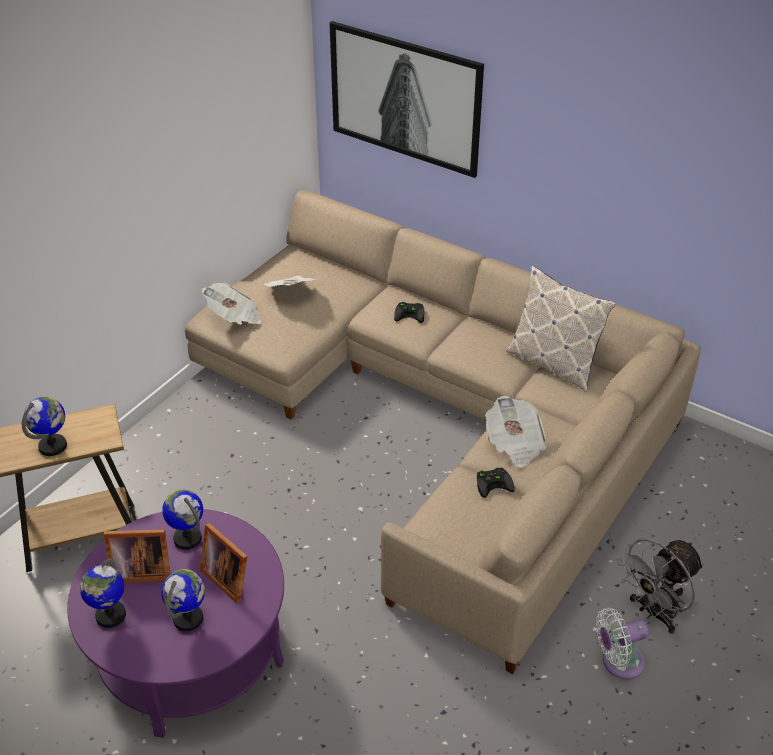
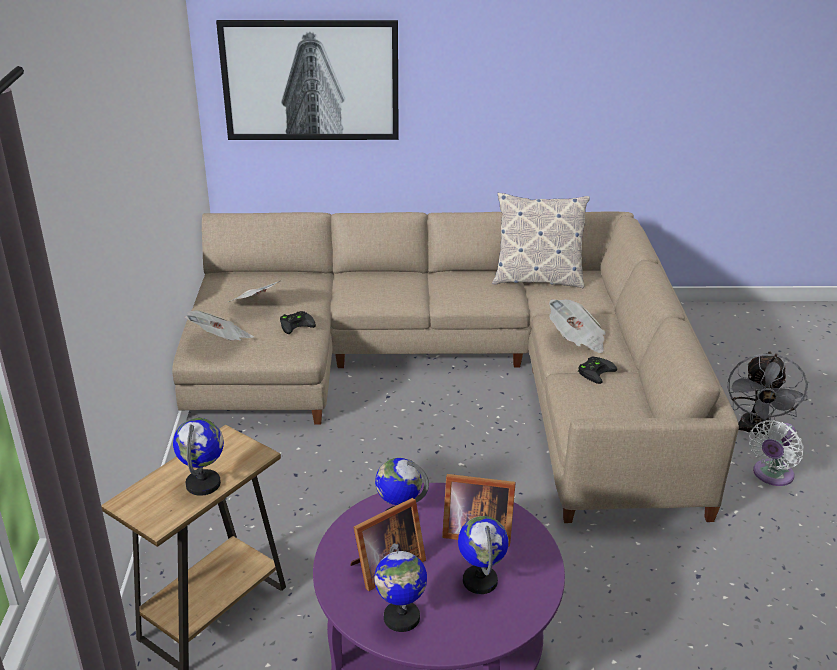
camera: 35 degrees left, 10 degrees down
(410, 314) = (384, 285): black game controller -> black game controller (297, 324)

